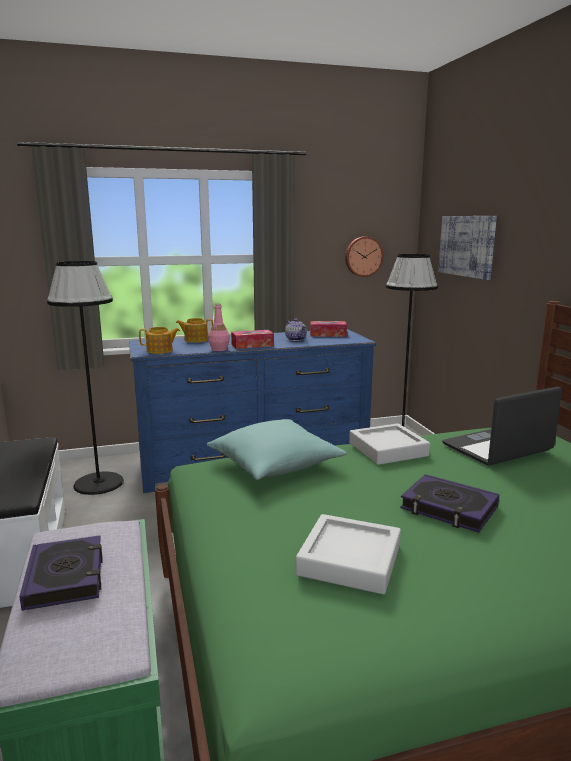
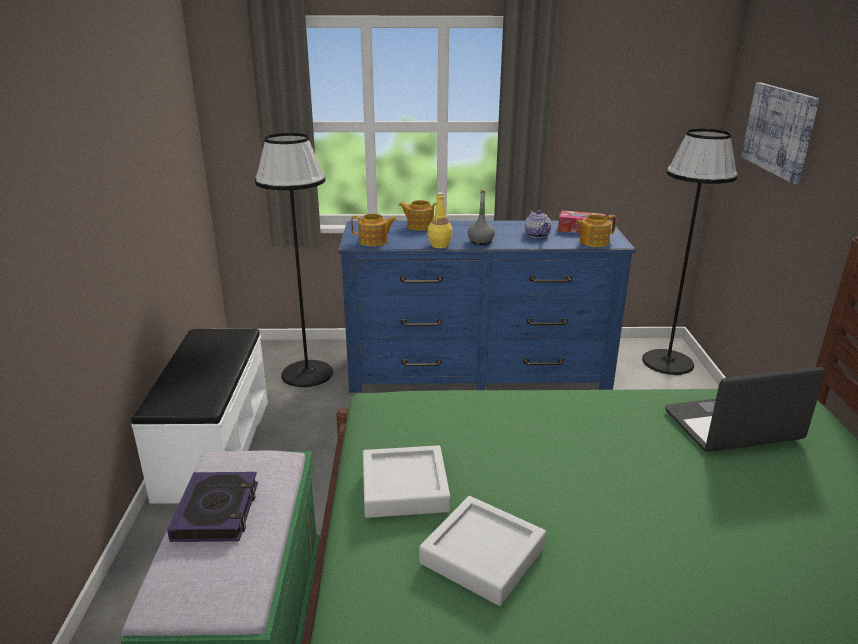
camera: 15 degrees right, 10 degrees up
(219, 349) = (439, 245): pink bottle -> yellow bottle
(252, 345) = (481, 241): tissue box -> grey bottle
(275, 465) = (456, 412): turquoise pillow -> none
(342, 340) = (593, 242): none -> teapot
(363, 256) = (645, 126): wall clock -> none
(388, 449) = (593, 408): grey tray -> grey tray (404, 487)
(448, 508) = (625, 506): book -> none

